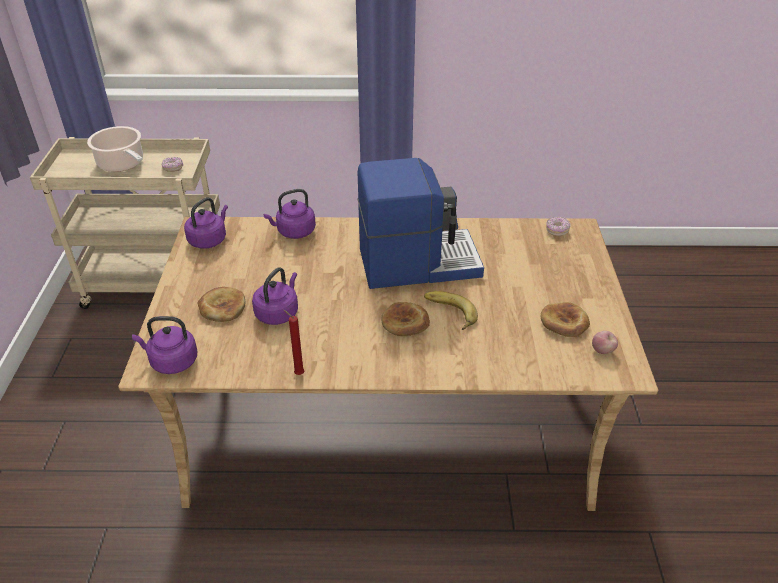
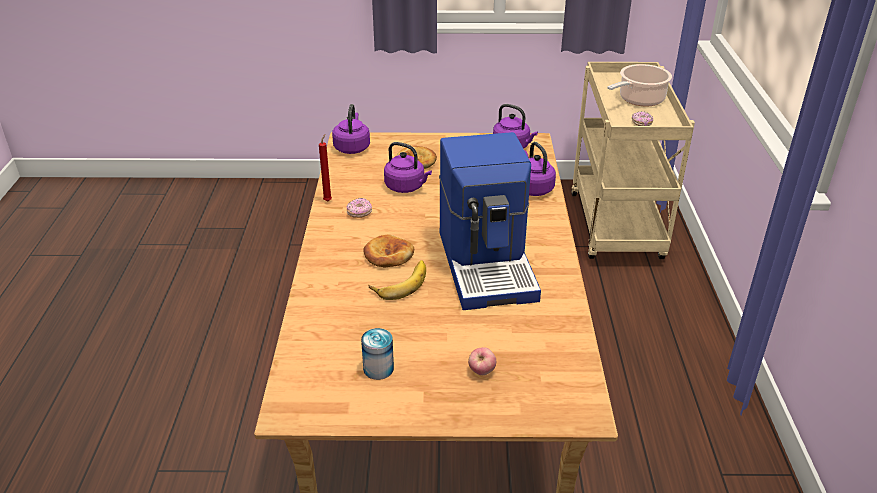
camera: 90 degrees right, 5 degrees down
(557, 231) = (572, 386): donut -> donut (359, 213)
(564, 322) = (378, 368): bread -> can
(602, 351) = (325, 394): apple -> apple (482, 371)

